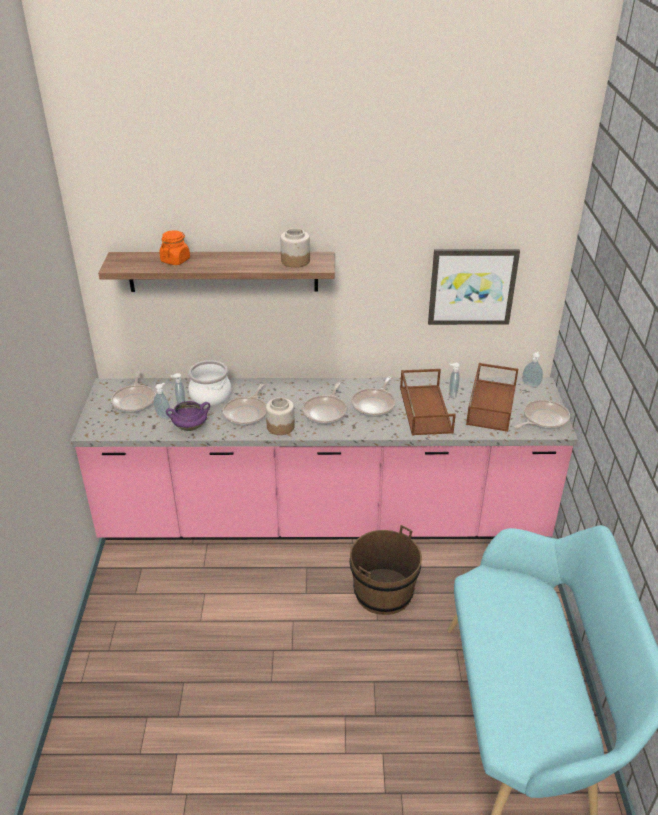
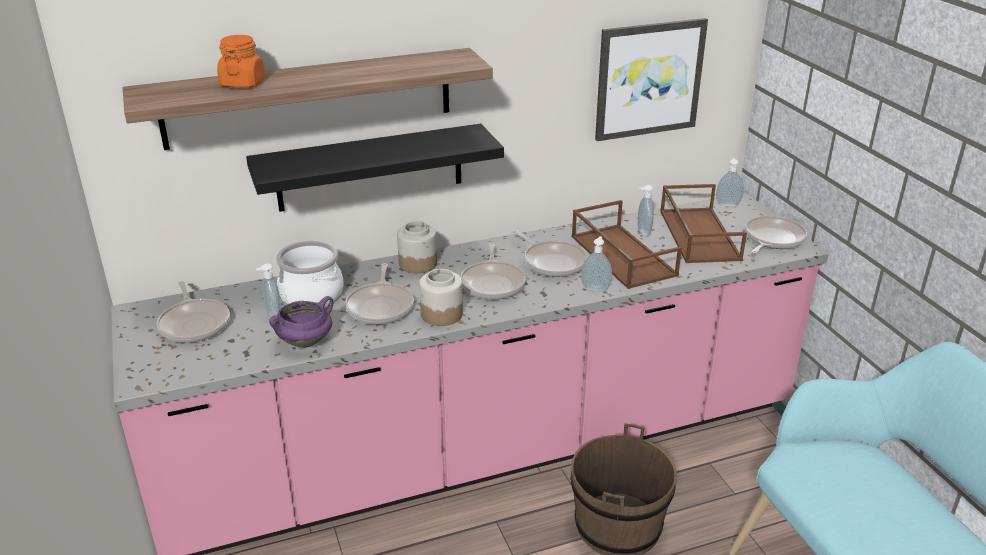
camera: 20 degrees left, 5 degrees down
(164, 416) = (255, 335): soap dispenser -> soap dispenser (595, 288)
(262, 319) = (370, 168): none -> black shelf
(295, 261) = (426, 62): jar -> jar (418, 263)
(374, 404) = (552, 262): frying pan -> frying pan turned 45 degrees counterclockwise

